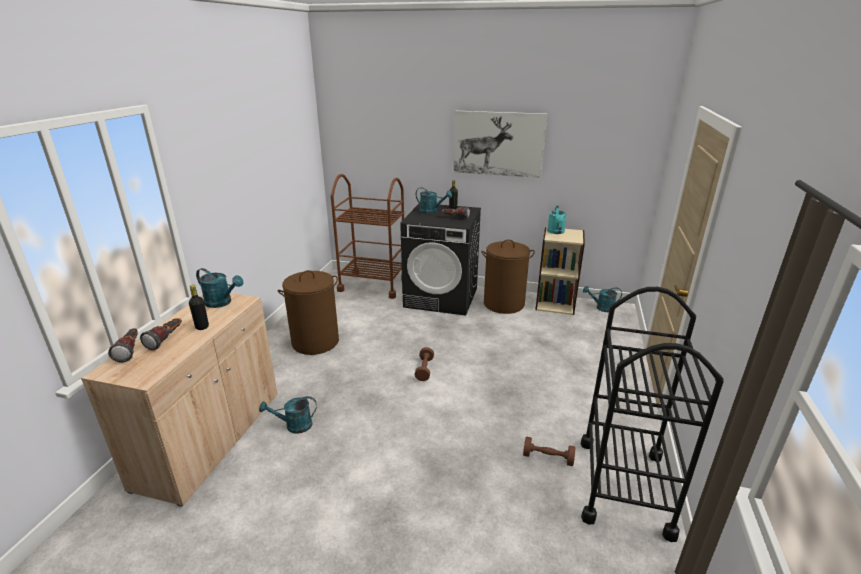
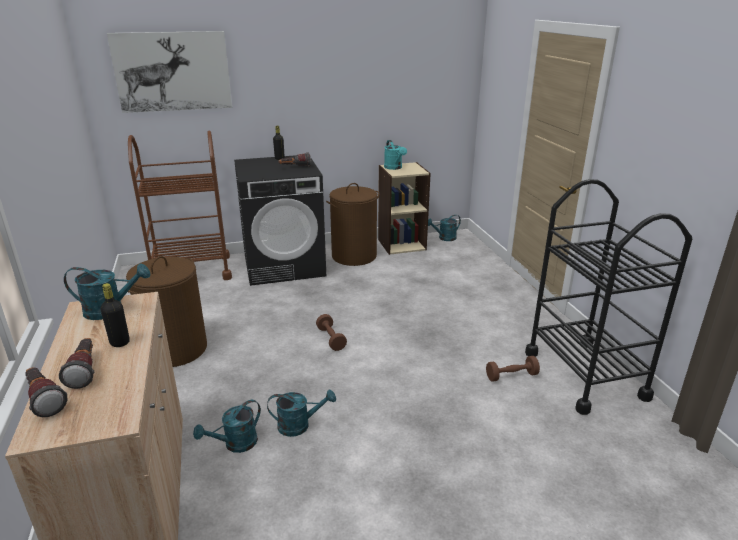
camera: 30 degrees left, 0 degrees up
(431, 211) = (261, 165): turquoise watering can -> turquoise watering can (299, 425)
(498, 144) = (319, 79): picture -> picture (172, 71)

